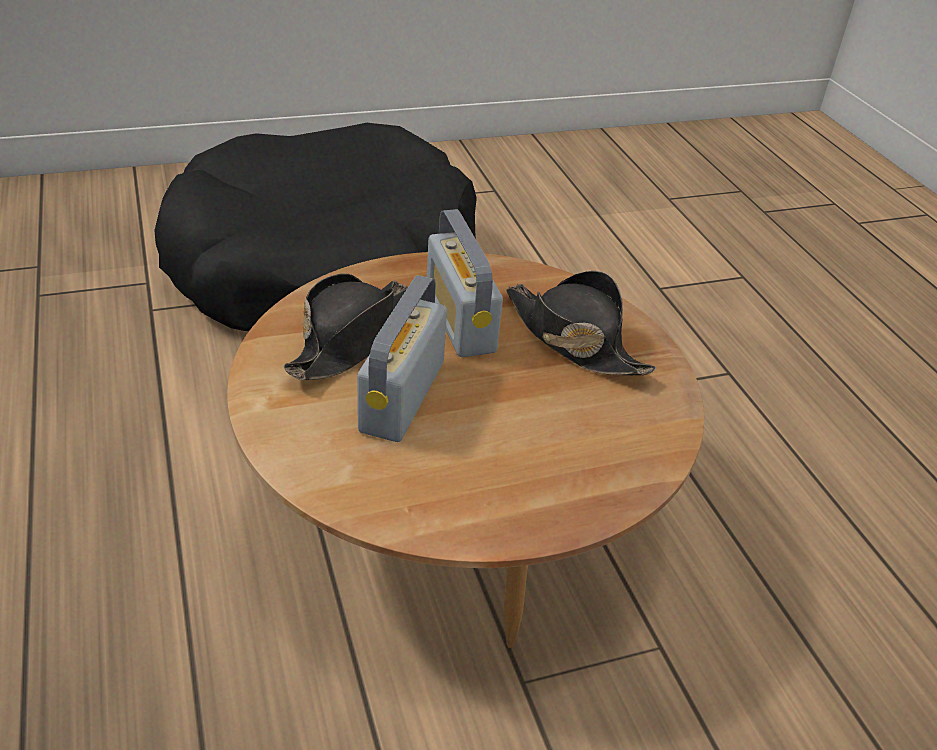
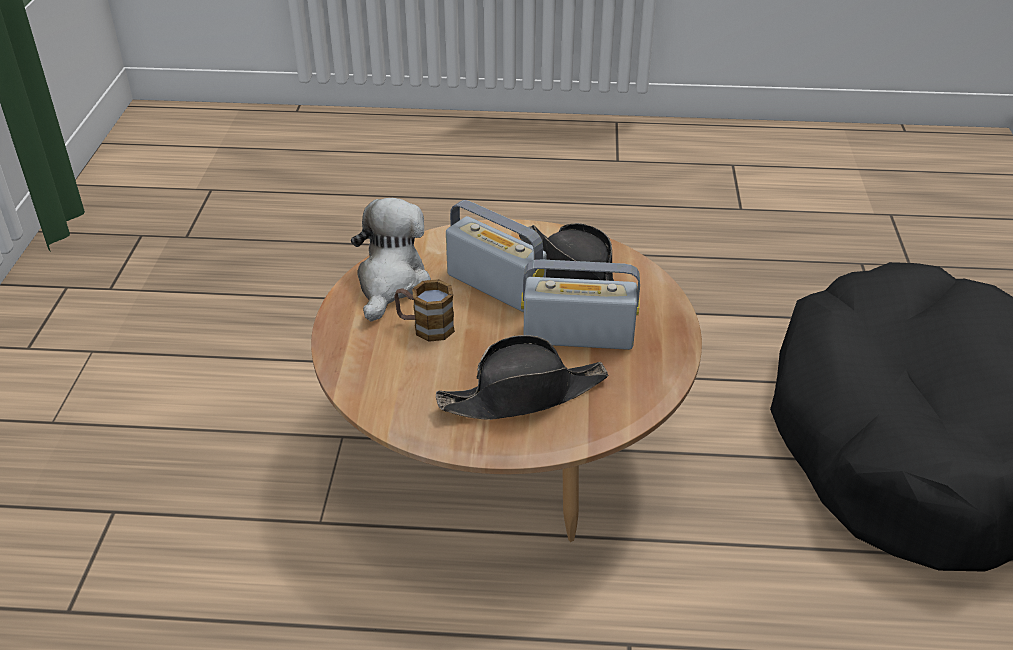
camera: 115 degrees right, 0 degrees up
(444, 494) = (390, 283): none -> plush toy
(514, 435) = (425, 327): none -> mug

